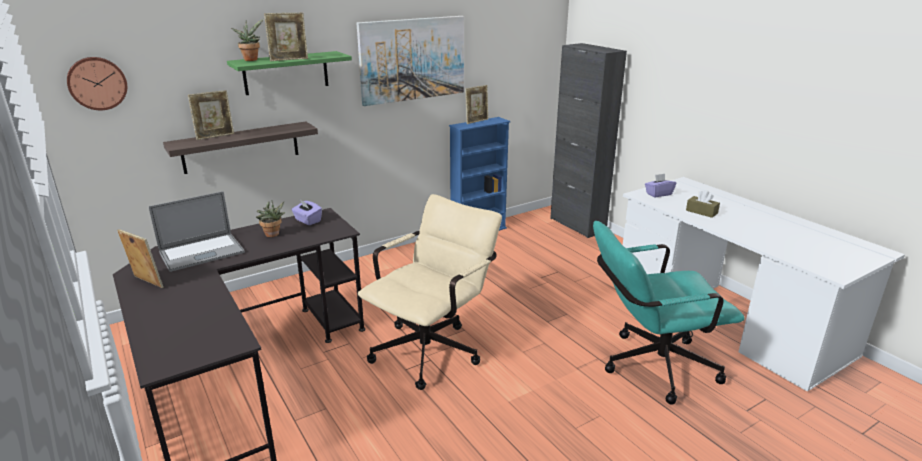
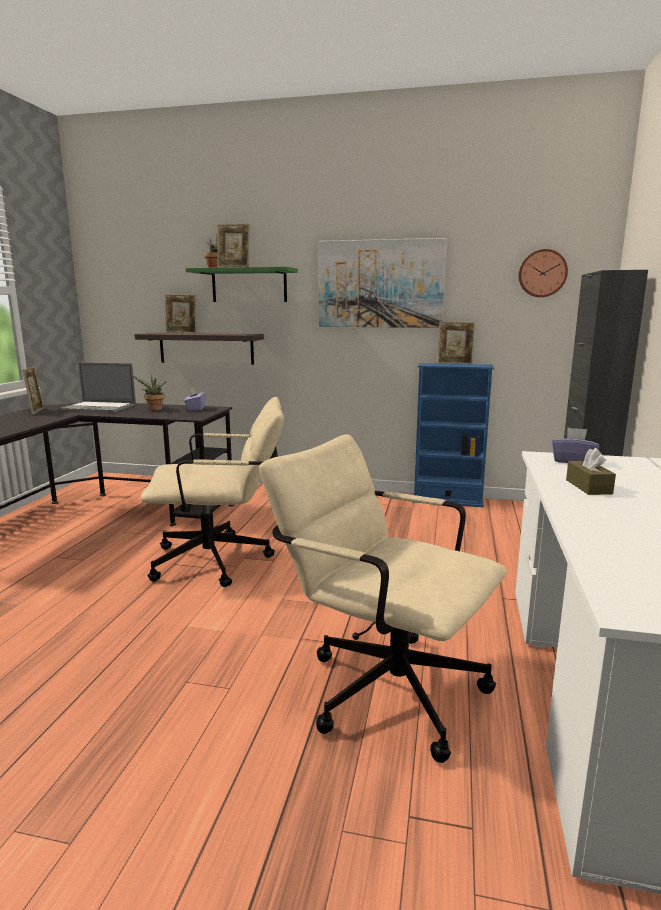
camera: 45 degrees right, 10 degrees down
(97, 83) = (113, 279): wall clock -> wall clock (542, 273)
(650, 367) = (381, 684): turquoise office chair -> beige office chair

